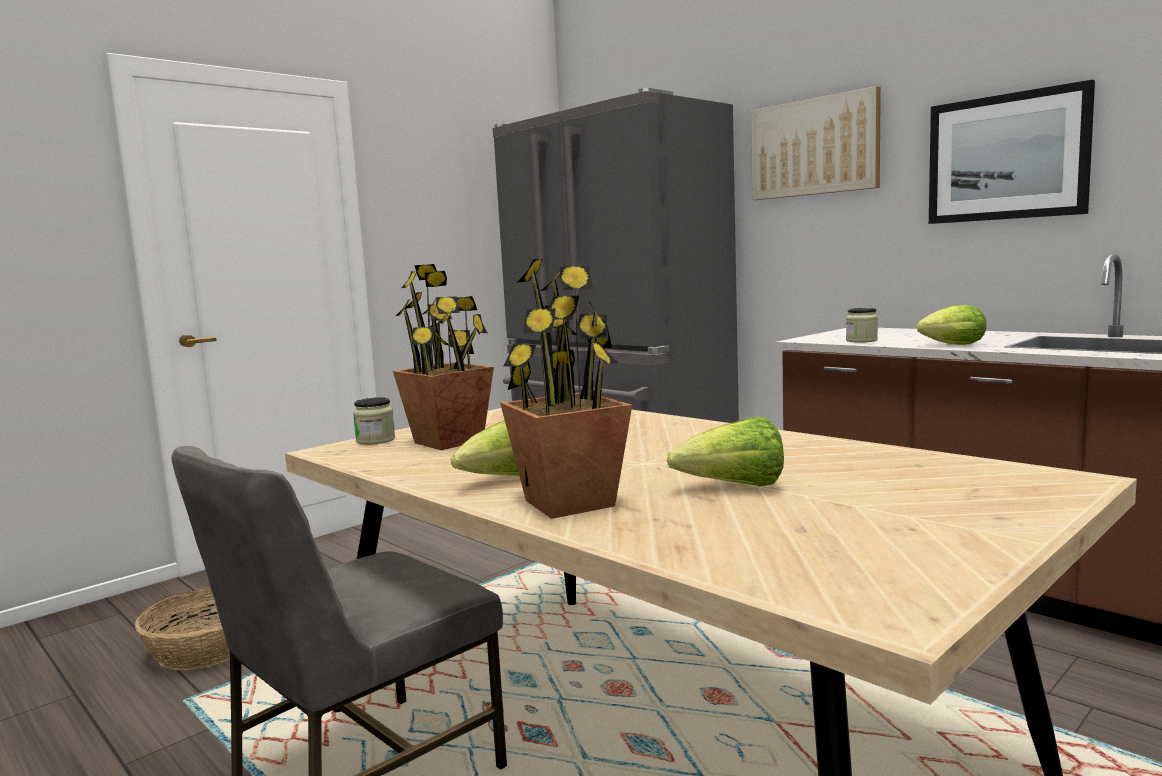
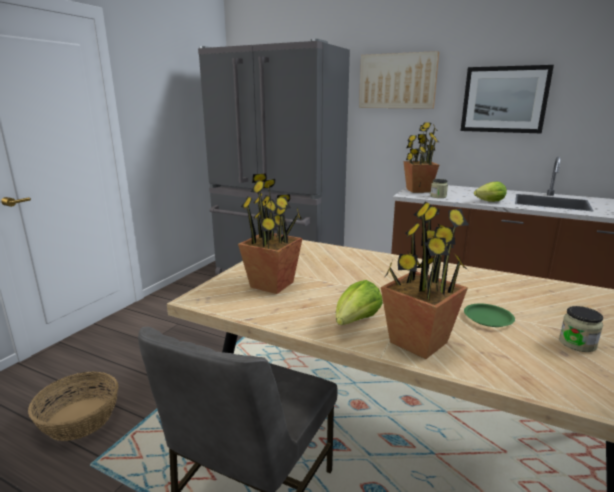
camera: 20 degrees left, 10 degrees up
(375, 440) = (220, 286): jar -> jar (577, 343)
(733, 487) = (488, 318): lettuce -> green plate
(837, 335) = (418, 190): none -> potted plant

